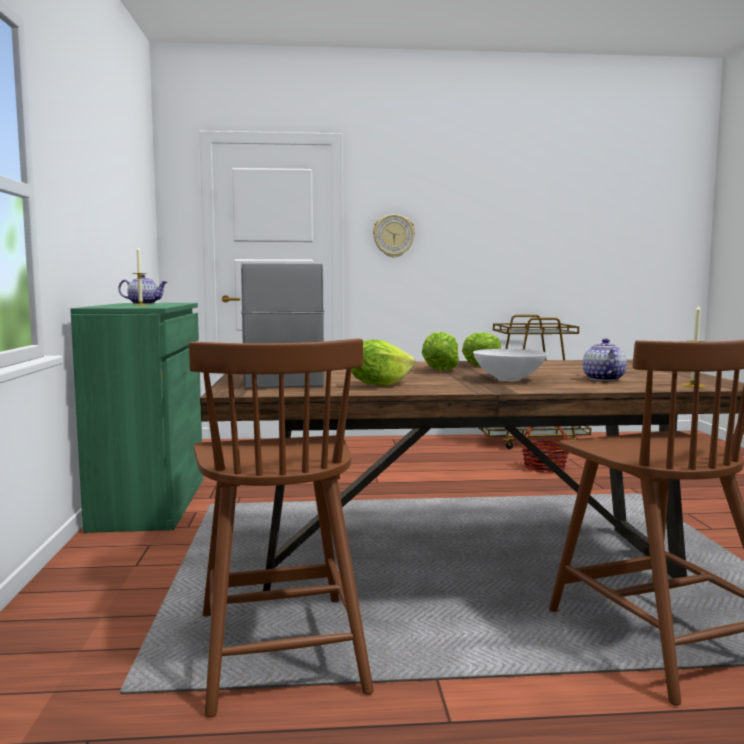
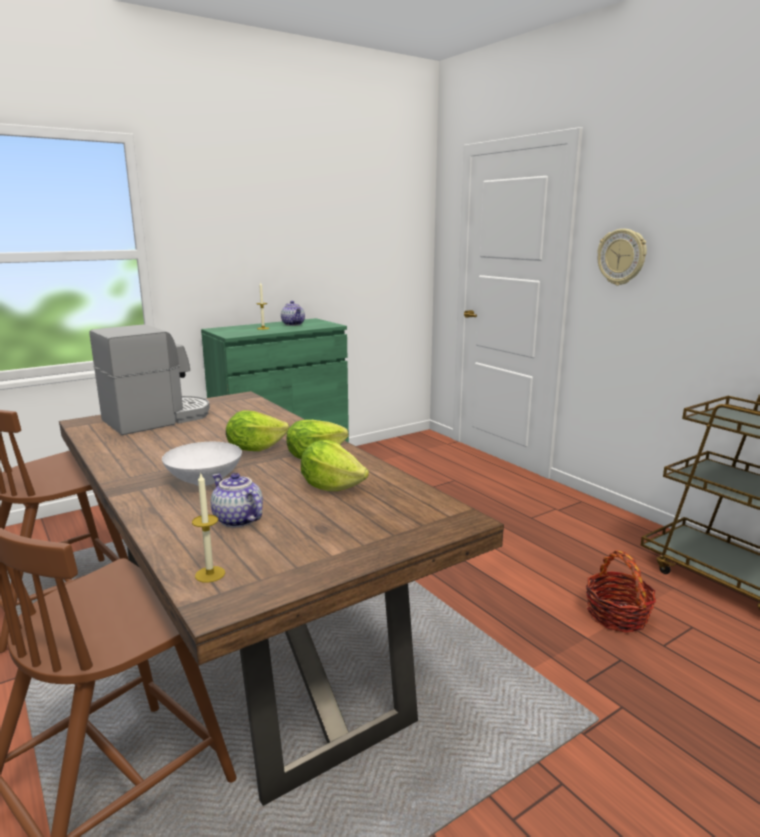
camera: 60 degrees right, 10 degrees up
(379, 385) = (139, 447): lettuce -> lettuce (331, 486)
(602, 379) = (236, 520): teapot -> teapot turned 105 degrees counterclockwise

